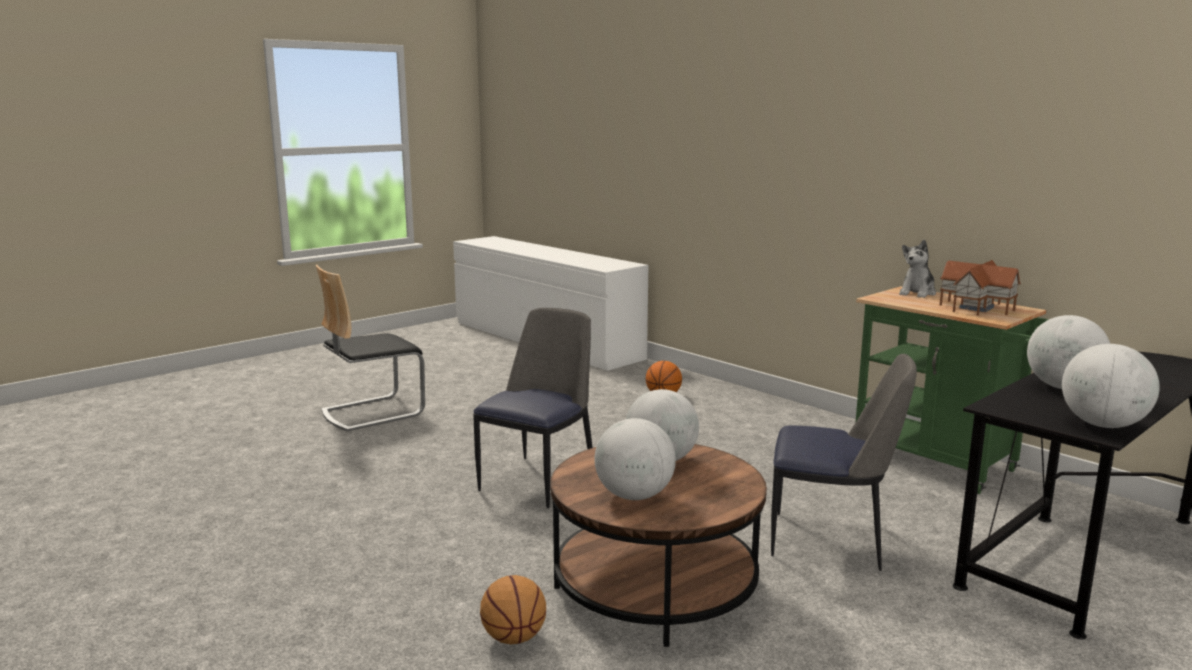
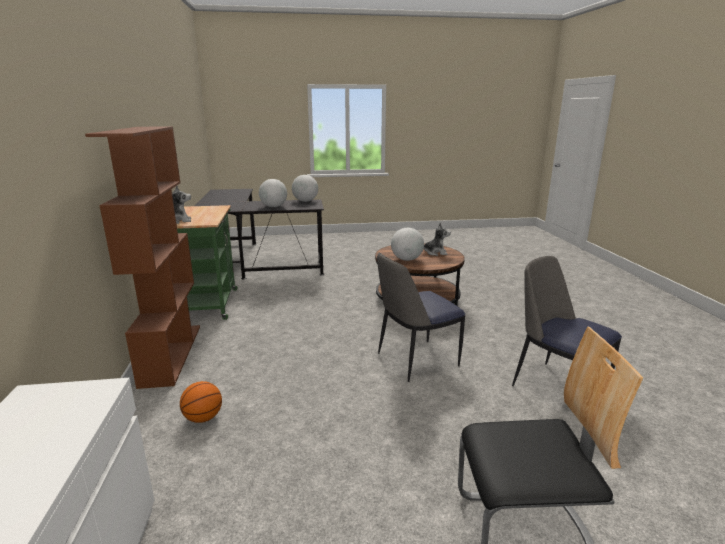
camera: 145 degrees left, 5 degrees up
(513, 638) = (484, 300): basketball -> none
(634, 496) = (435, 253): globe -> plush toy
(803, 414) = (171, 353): none -> brown bookcase
(831, 541) = (329, 293): chair -> chair (556, 387)
(975, 308) = (200, 211): toy house -> none

